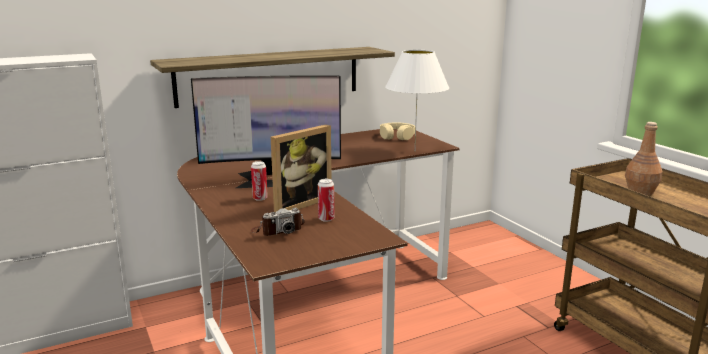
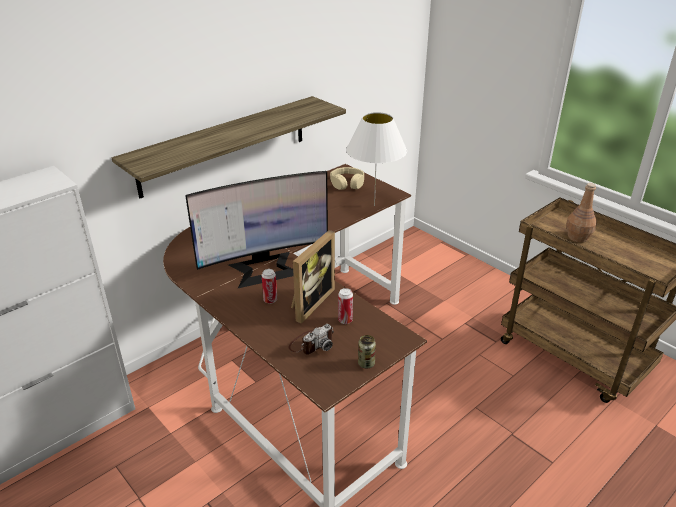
camera: 15 degrees left, 15 degrees up
(325, 250) = (366, 363): none -> can

